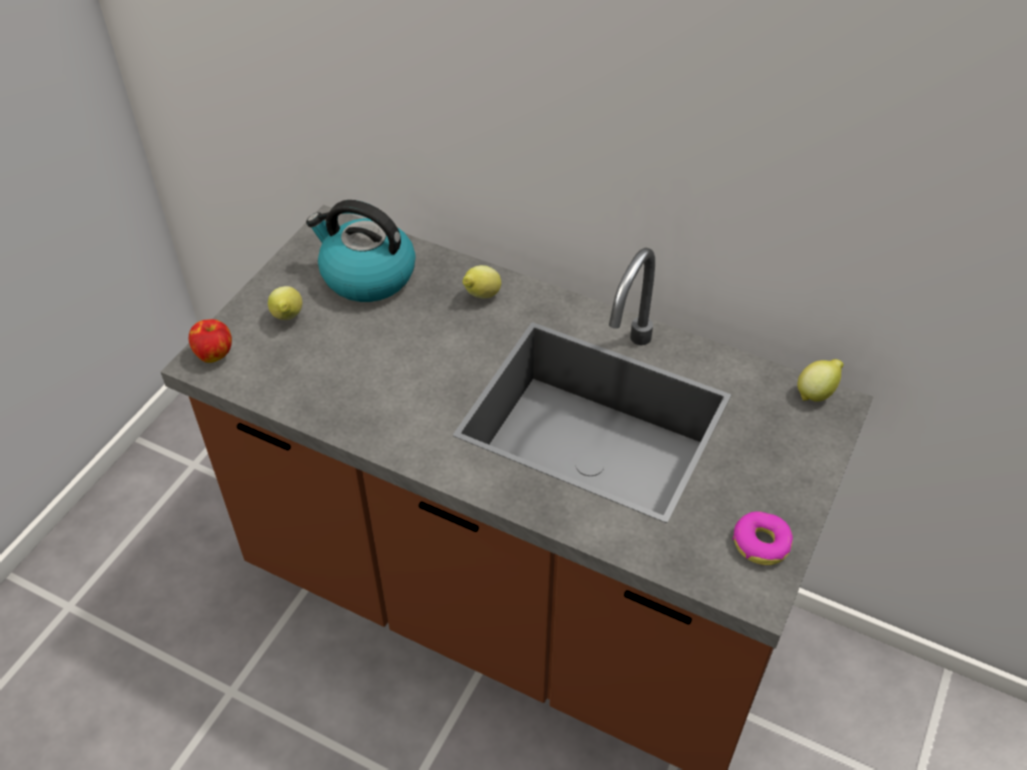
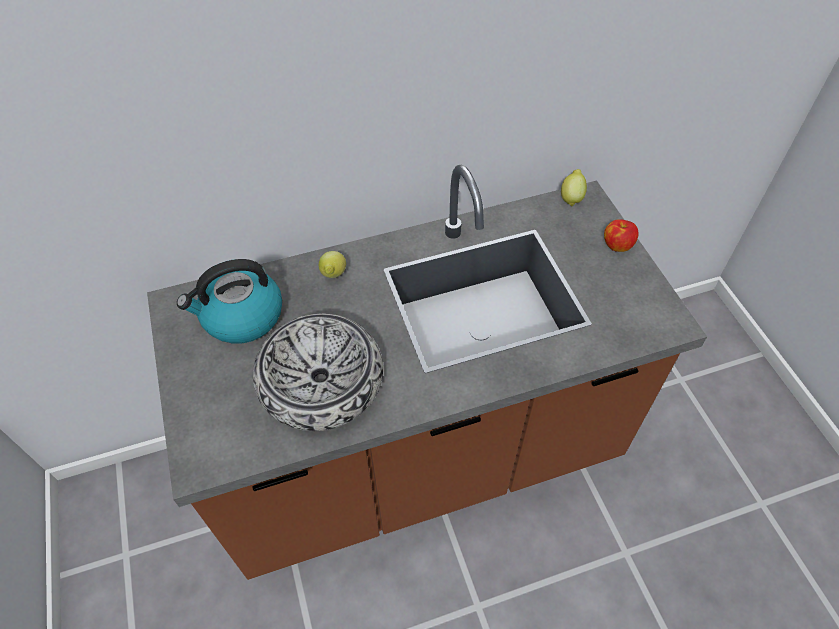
camera: 45 degrees left, 5 degrees up
(215, 354) = (200, 453): apple -> apple (617, 245)
(288, 318) = (222, 386): lemon -> none
(362, 373) = (320, 381): none -> bowl
(761, 543) = (643, 297): donut -> none

